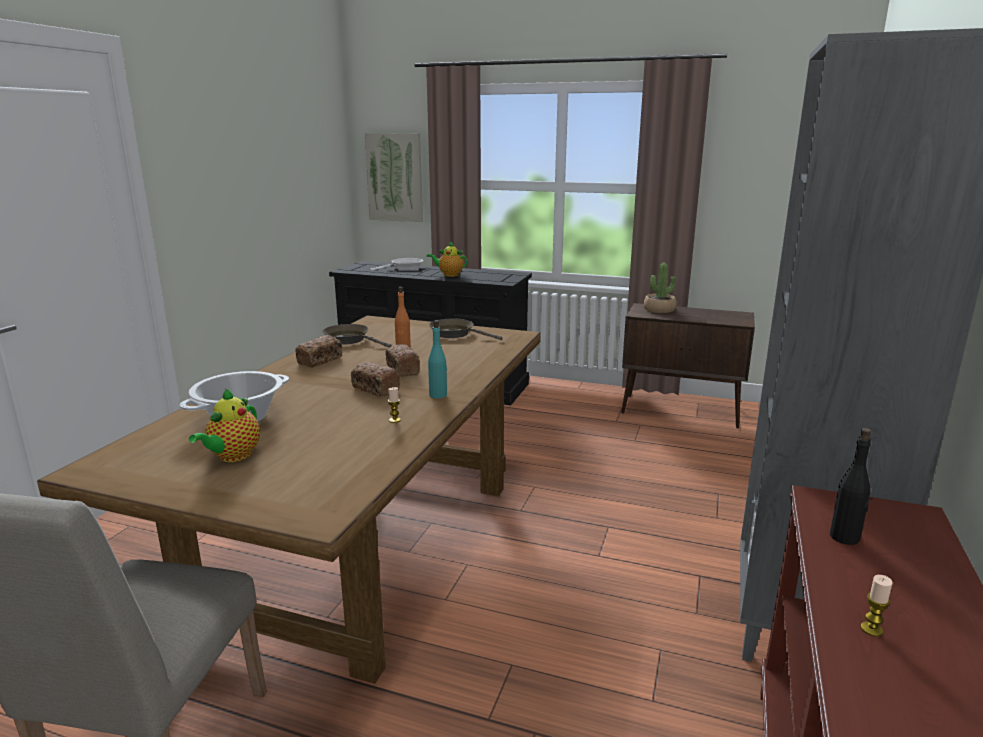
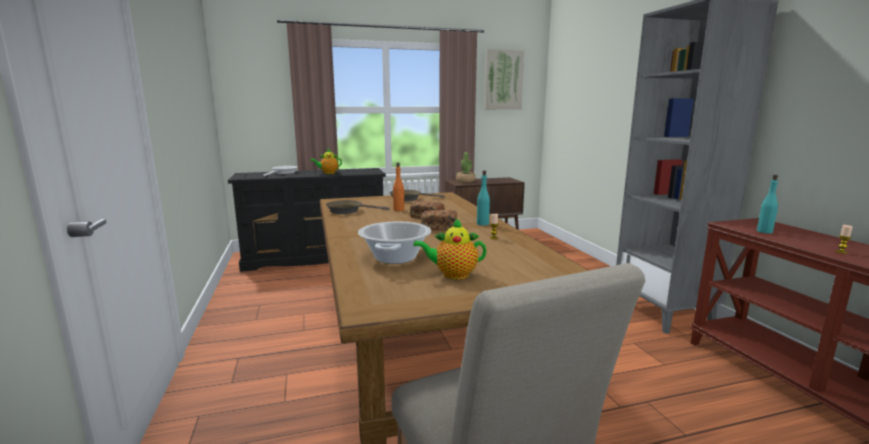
camera: 35 degrees left, 5 degrees down
(233, 457) = (453, 275): teapot -> teapot turned 105 degrees clockwise
(320, 360) = (359, 223): bread -> none
(395, 177) = (257, 106): picture -> picture (503, 80)
(845, 537) = (764, 231): black bottle -> turquoise bottle

